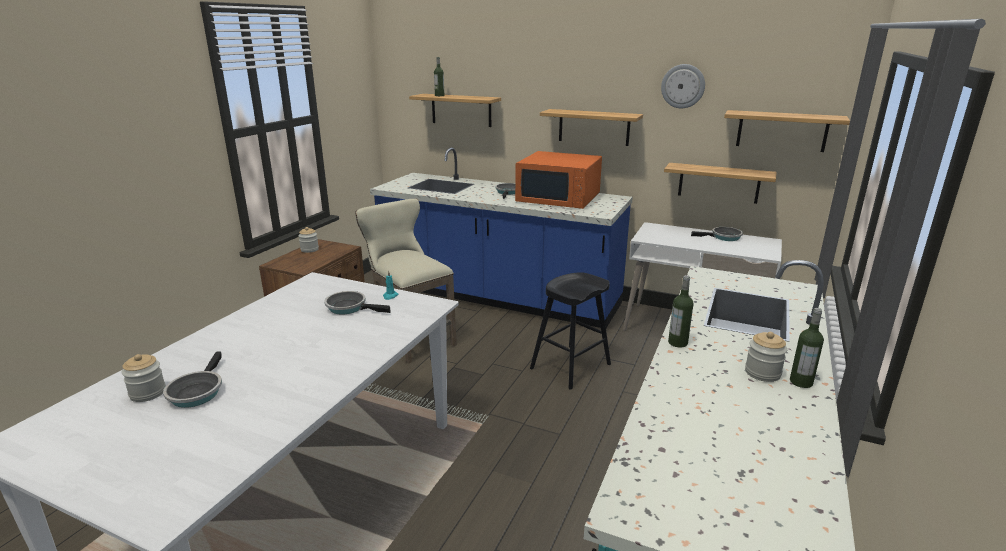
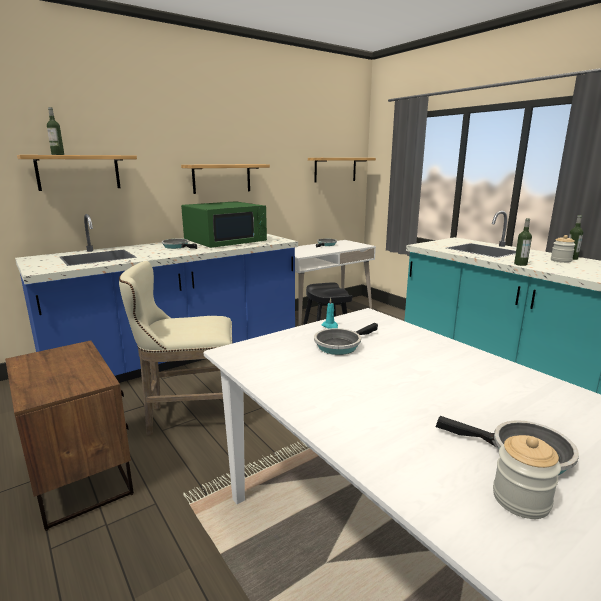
camera: 60 degrees left, 5 degrees down
(309, 249) = (34, 368): jar -> none
(559, 198) = (226, 241): orange microwave -> green microwave
(683, 86) = (280, 141): wall clock -> none
(718, 183) = (308, 210): shelf -> none

